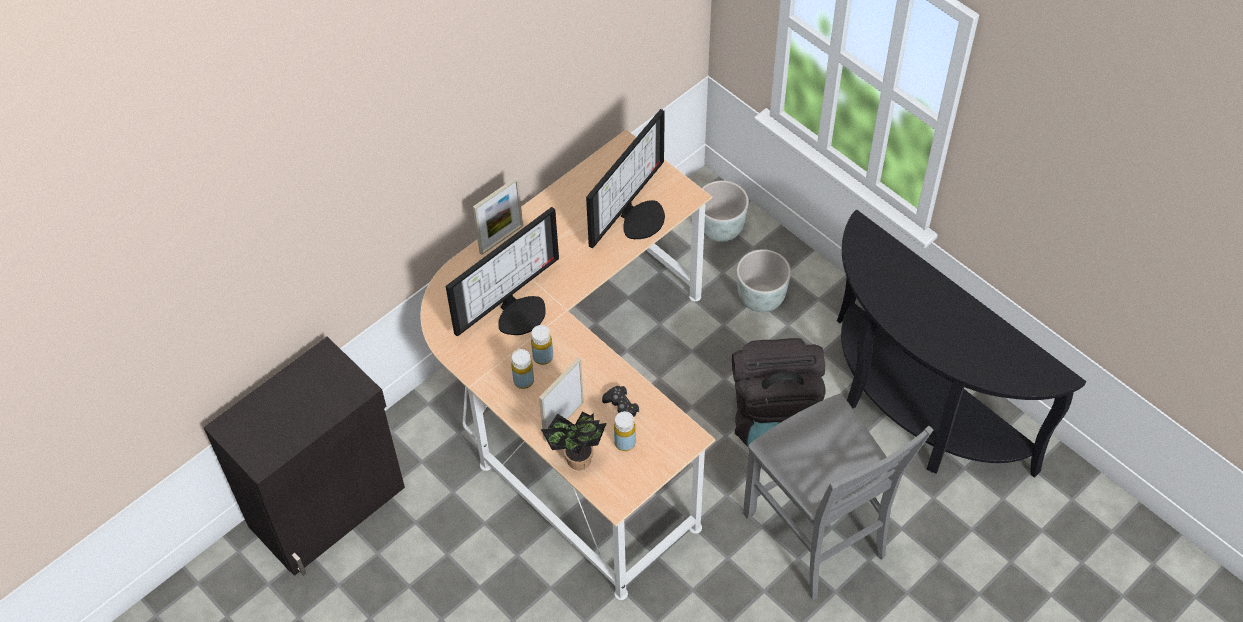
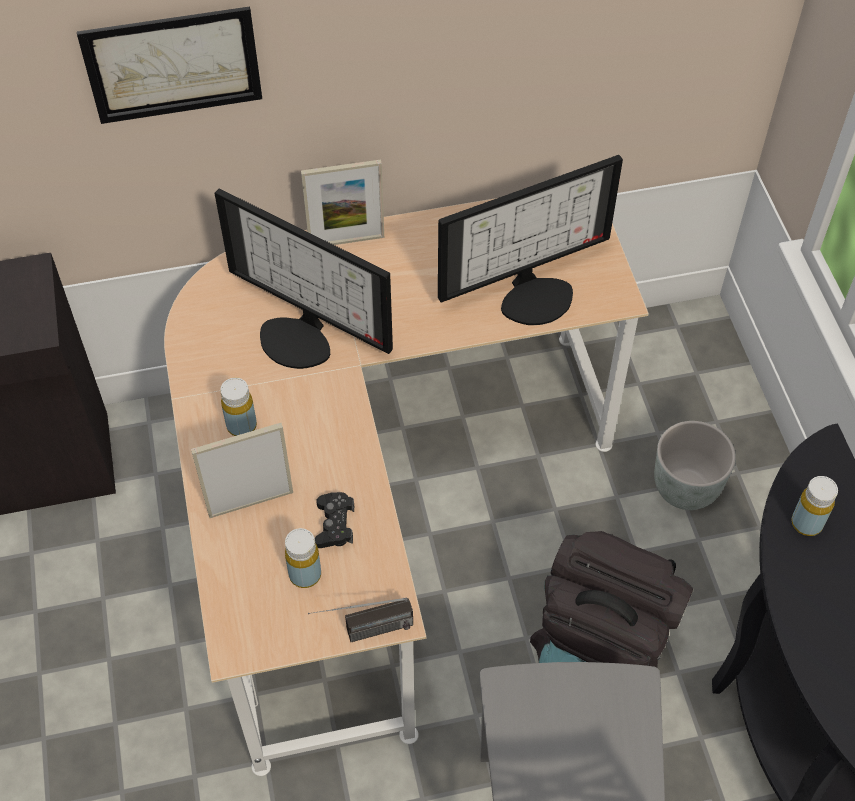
camera: 30 degrees right, 0 degrees up
(389, 176) = (173, 65): none -> picture
(518, 311) = (300, 337): monitor -> monitor turned 45 degrees clockwise
(543, 357) = (287, 408): yellow bottle -> yellow bottle (806, 523)
(576, 462) = (225, 565): potted plant -> none
(680, 456) = (363, 633): none -> radio
(721, 229) = (690, 379): grey planter -> none

